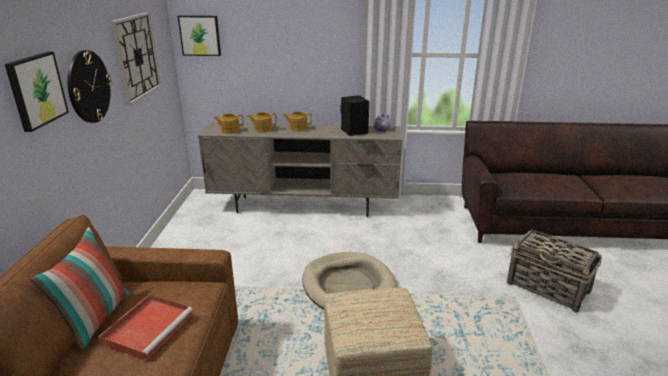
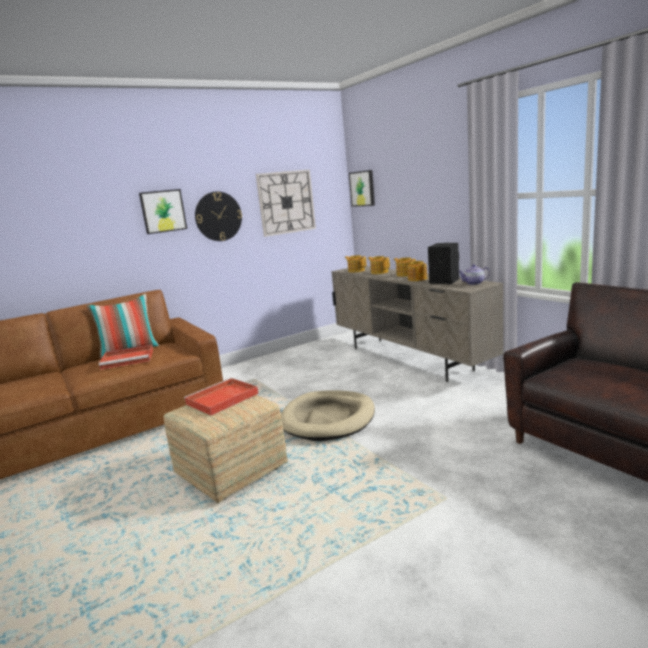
camera: 55 degrees right, 10 degrees down
(324, 132) = (417, 279): none -> teapot
(363, 309) = (221, 399): none -> red tray
(548, 288) = (506, 515): basket -> none

